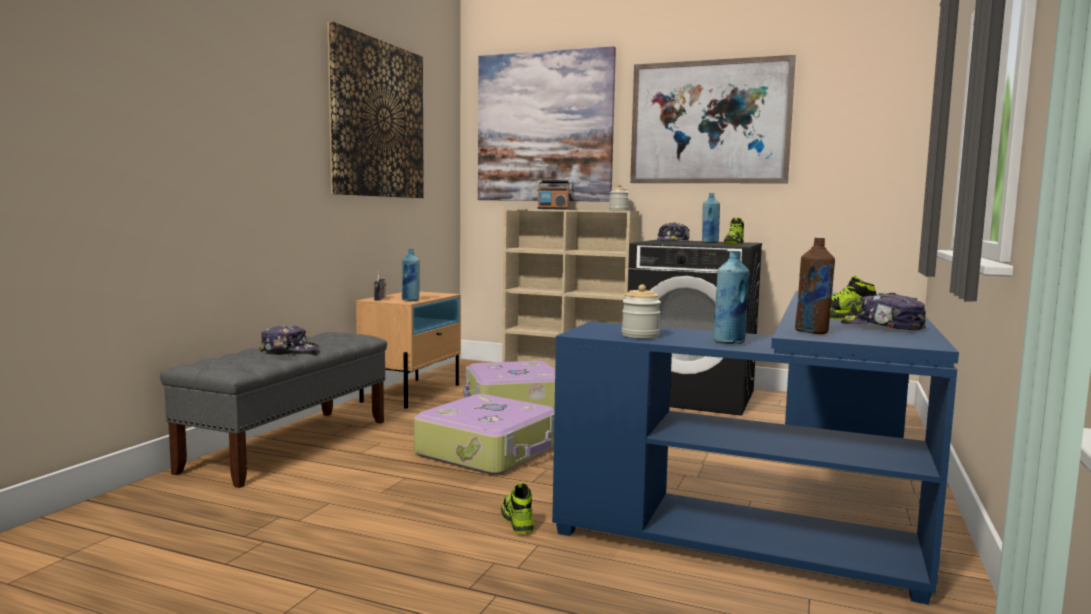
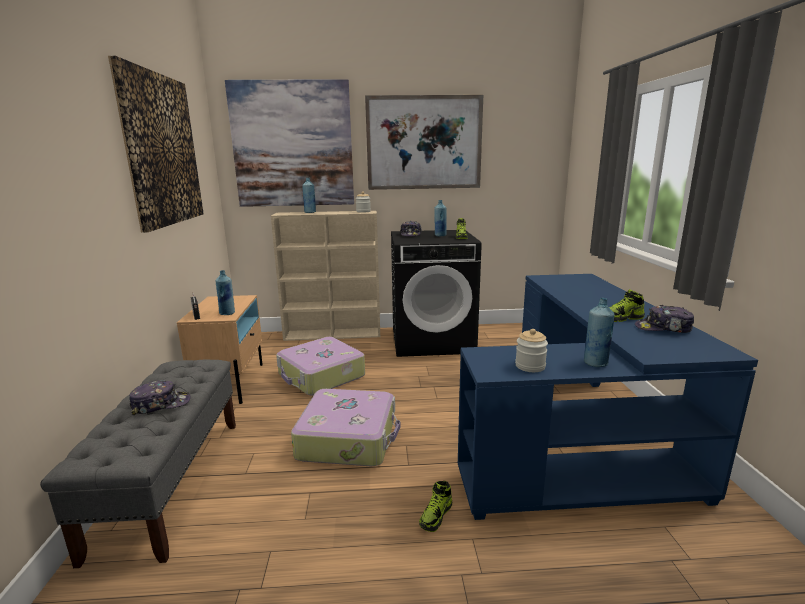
camera: 25 degrees left, 10 degrees up
(517, 521) = (436, 516): shoe -> shoe turned 105 degrees counterclockwise
(553, 209) = (310, 212): radio -> blue bottle
(812, 332) = (647, 348): brown bottle -> none

